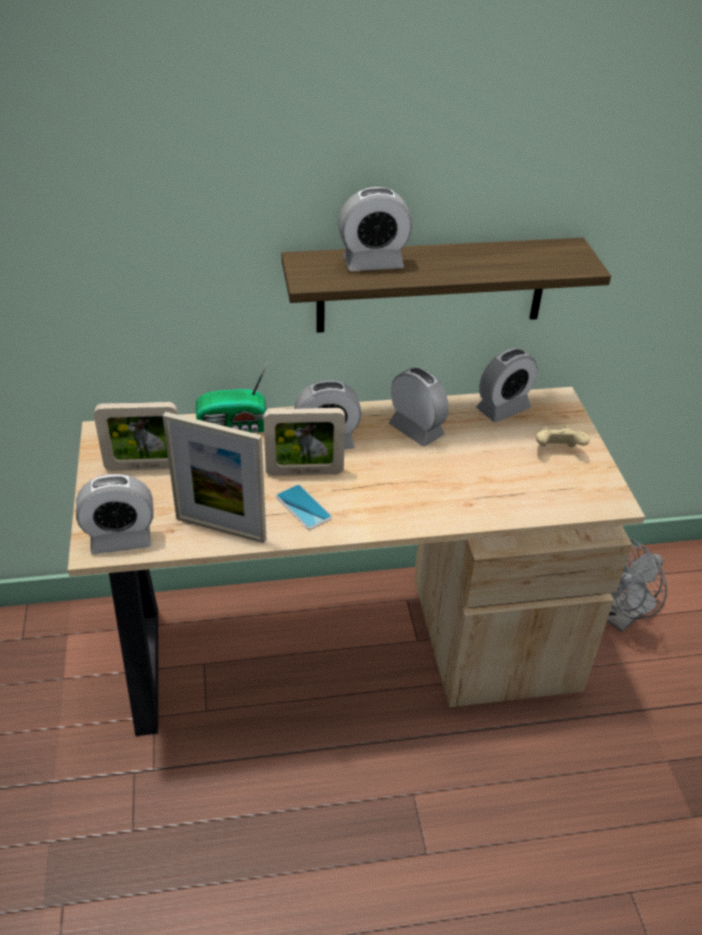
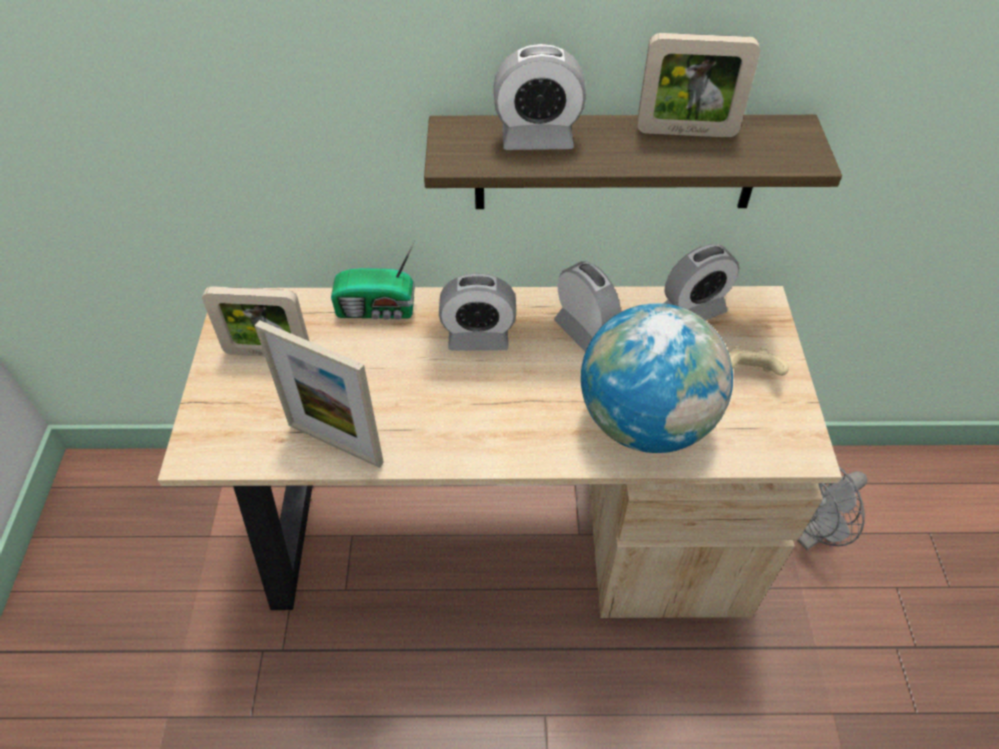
camera: 10 degrees right, 10 degrees up
(121, 539) = (222, 446): alarm clock -> none
(303, 507) = (434, 424): phone -> none
(304, 472) = (444, 376): picture frame -> picture frame (686, 132)
(480, 491) = (645, 421): none -> globe

